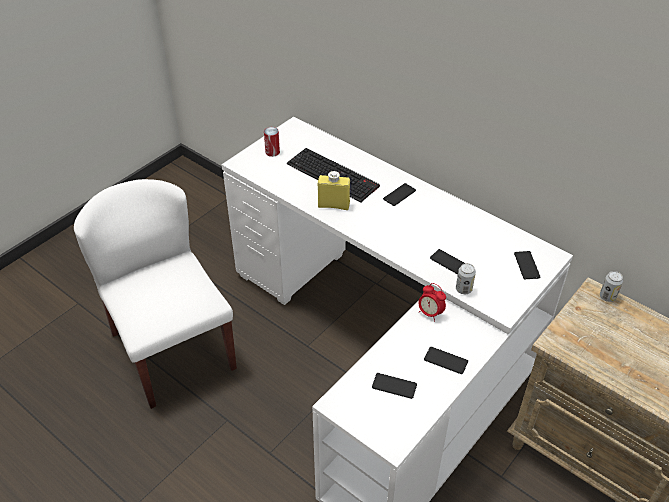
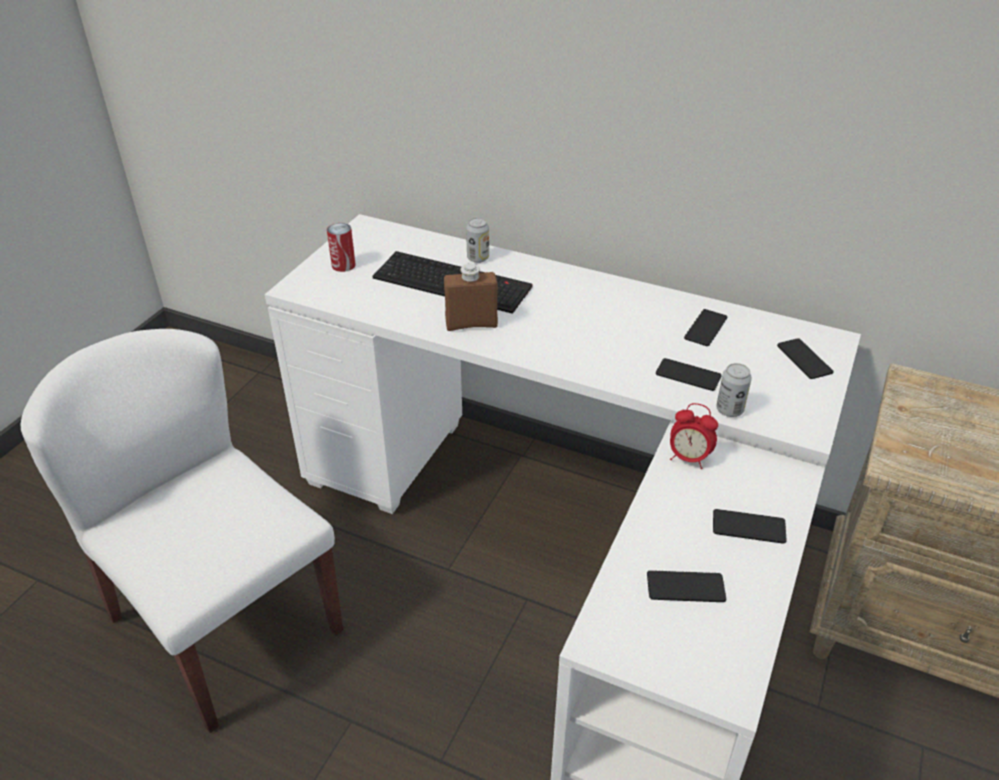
camera: 15 degrees left, 5 degrees down
(333, 205) = (471, 324): yellow bottle -> brown bottle
(399, 195) = (567, 294): phone -> phone (705, 328)
(607, 297) = (934, 384): can -> can (478, 258)

